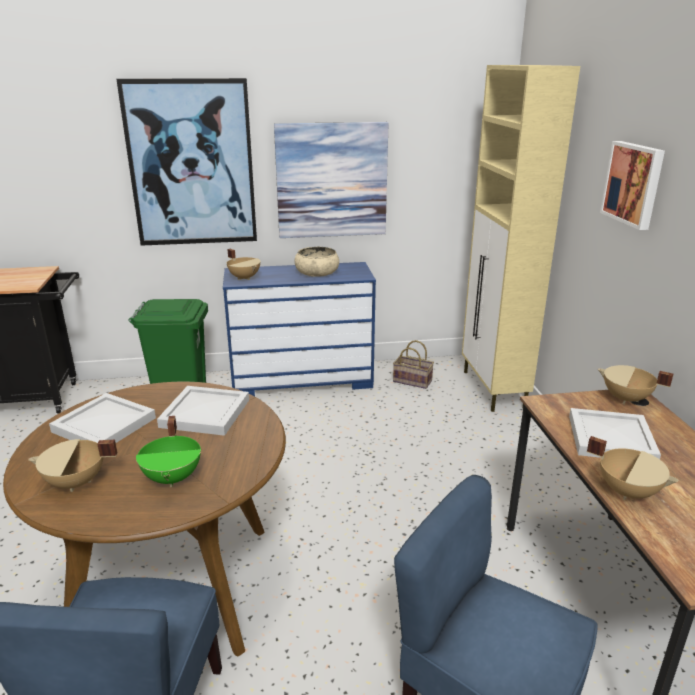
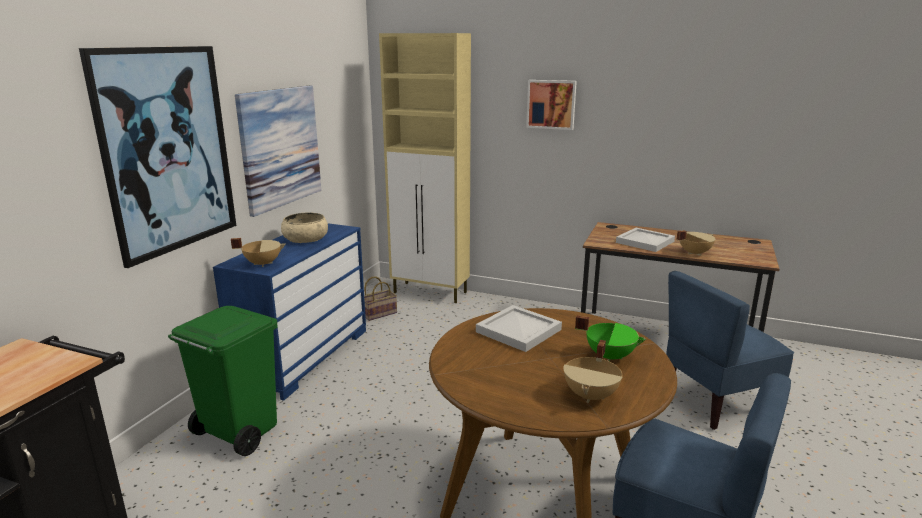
camera: 60 degrees left, 5 degrees down
(106, 424) = (498, 373): white tray -> none
(626, 399) = (608, 228): beige cooking pot -> none

